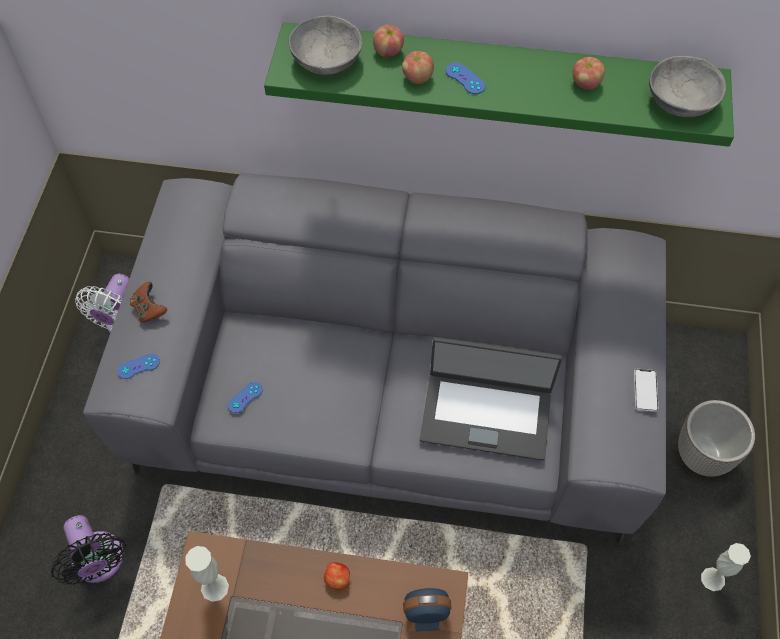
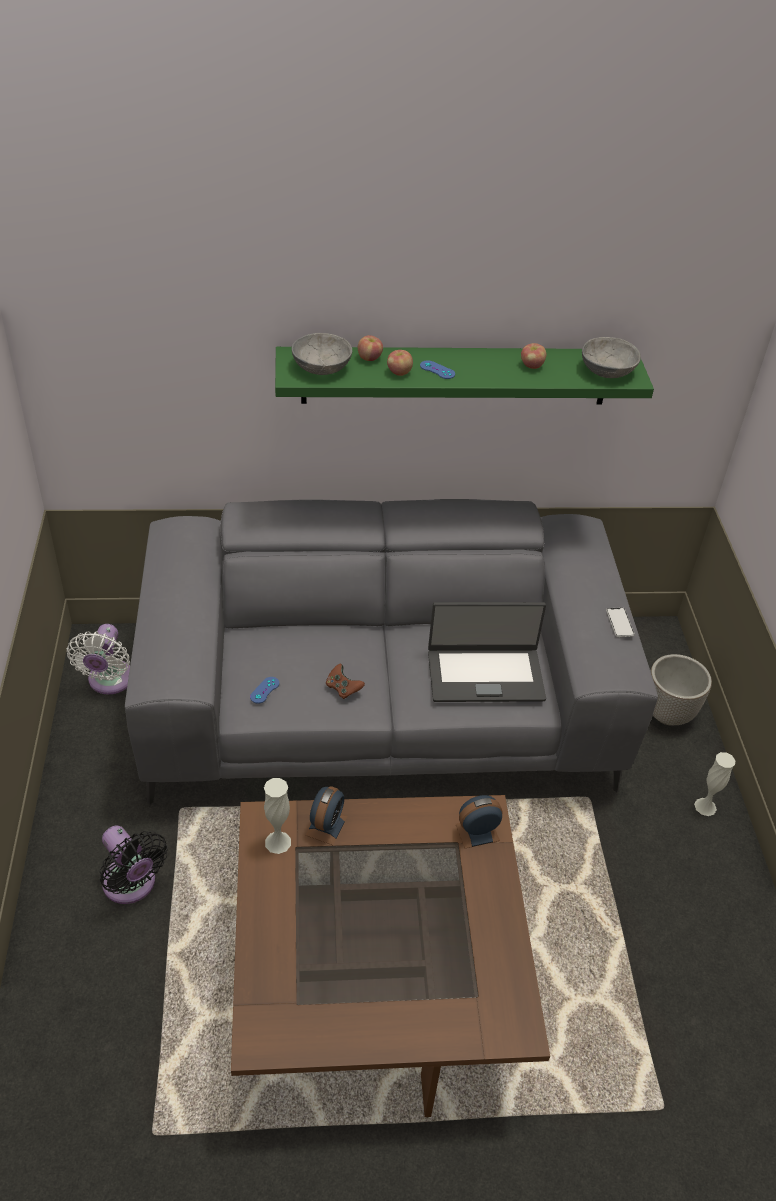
camera: 15 degrees left, 15 degrees down
(138, 366) = (170, 661): blue game controller -> none
(149, 309) = (168, 617): brown game controller -> brown game controller (343, 688)
(269, 576) = (326, 825): none -> alarm clock
(338, 579) = (390, 818): apple -> none

